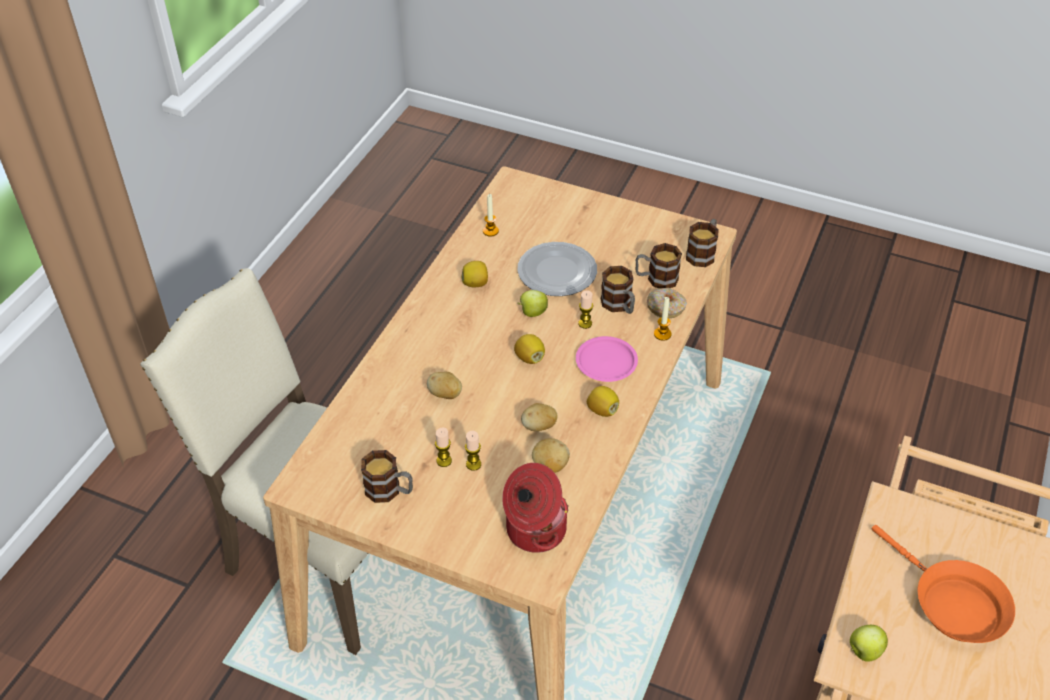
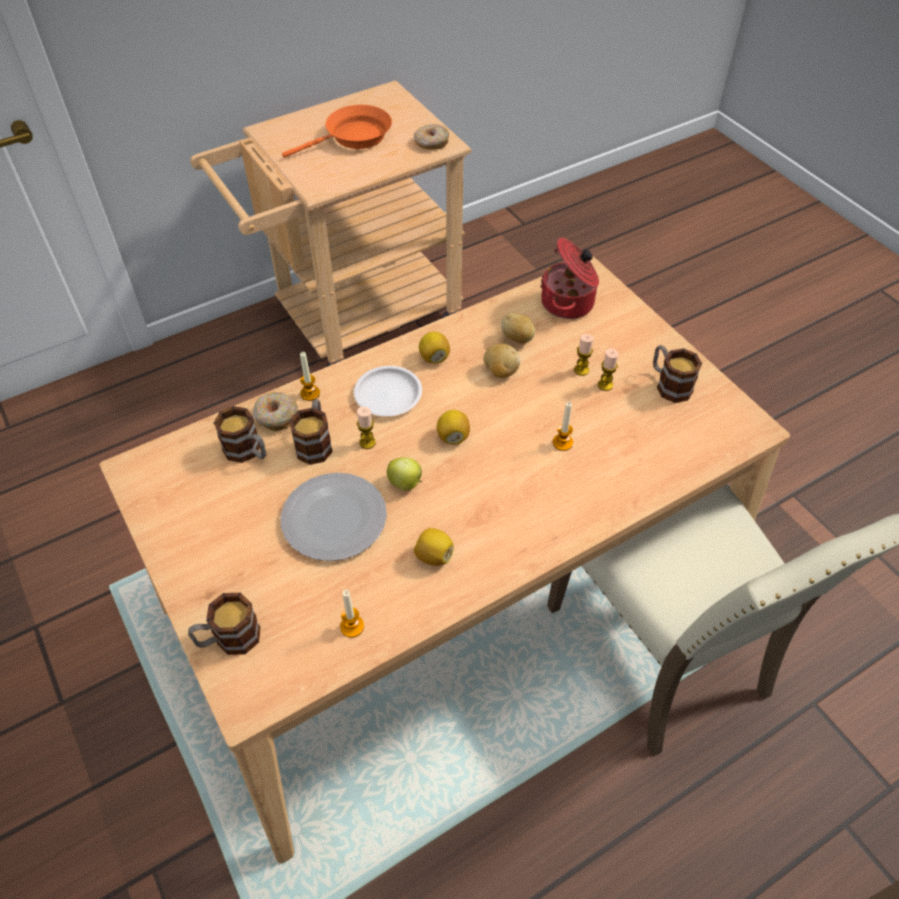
camera: 145 degrees left, 5 degrees up
(445, 394) = (562, 443): potato -> candle
(605, 362) = (388, 395): pink plate -> white plate
(703, 253) = (168, 454): mug -> mug (229, 639)
(864, 651) = (431, 143): apple -> donut
(952, 604) = (353, 137): orange frying pan -> orange frying pan turned 60 degrees clockwise

